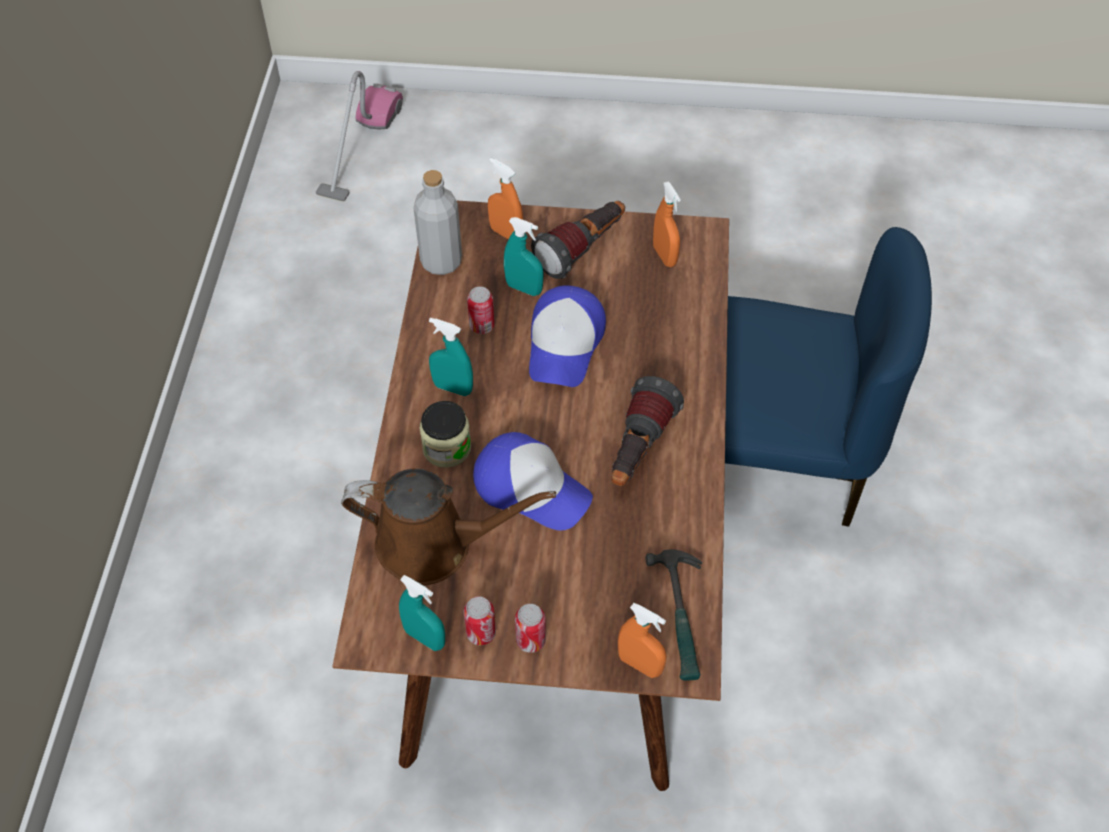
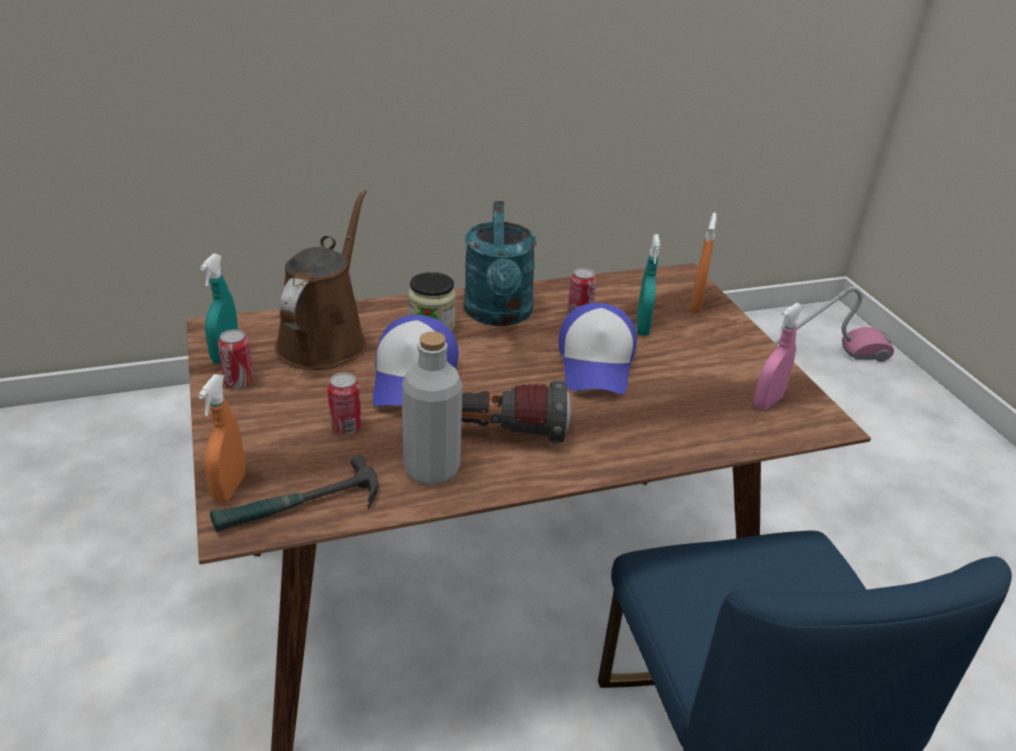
camera: 65 degrees right, 20 degrees down
(434, 544) = (325, 339): brown watering can -> brown watering can turned 150 degrees counterclockwise
(441, 261) = (631, 282): grey bottle -> grey bottle (431, 469)
(453, 388) = (499, 315): turquoise spray bottle -> turquoise watering can
(530, 640) = (239, 412): can -> can (346, 427)
(565, 344) = (596, 363): cap -> cap turned 75 degrees counterclockwise
(583, 250) = (721, 350): flashlight -> none
(664, 256) = (767, 402): orange spray bottle -> pink spray bottle

